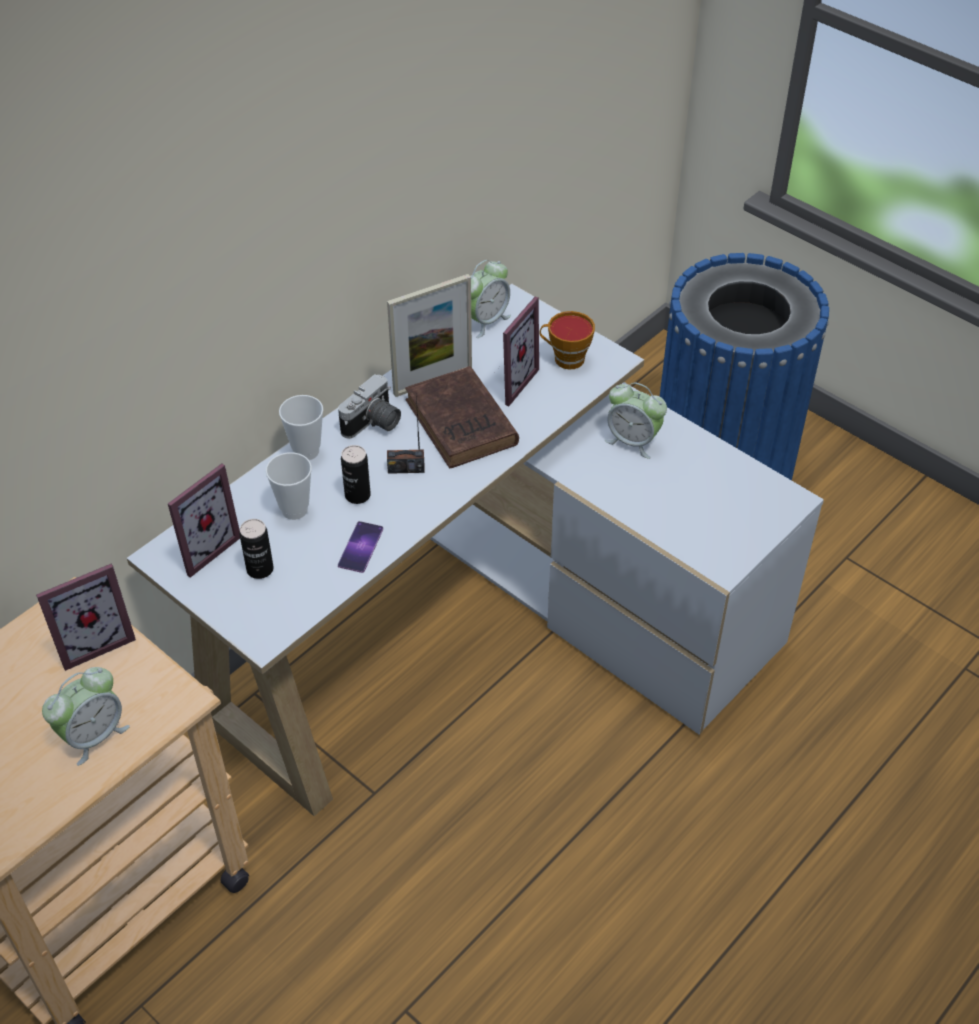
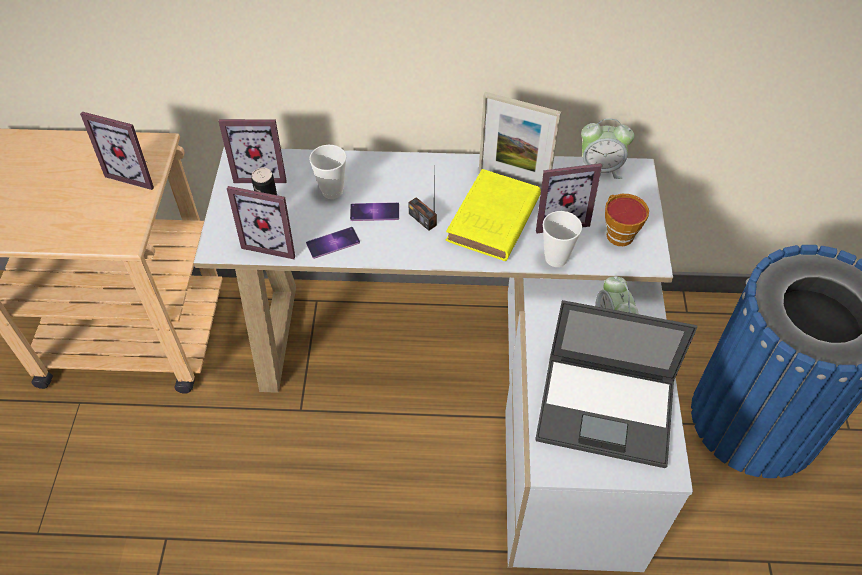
camera: 50 degrees right, 5 degrees up
(93, 735) = (67, 221): alarm clock -> none
(306, 451) = (385, 164): cup -> cup (556, 258)
(307, 590) = (273, 242): none -> picture frame
(357, 495) = (374, 212): can -> phone
(373, 424) = (443, 178): camera -> none
(462, 424) = (492, 221): brown book -> yellow book
(706, 496) = (607, 409): none -> laptop

